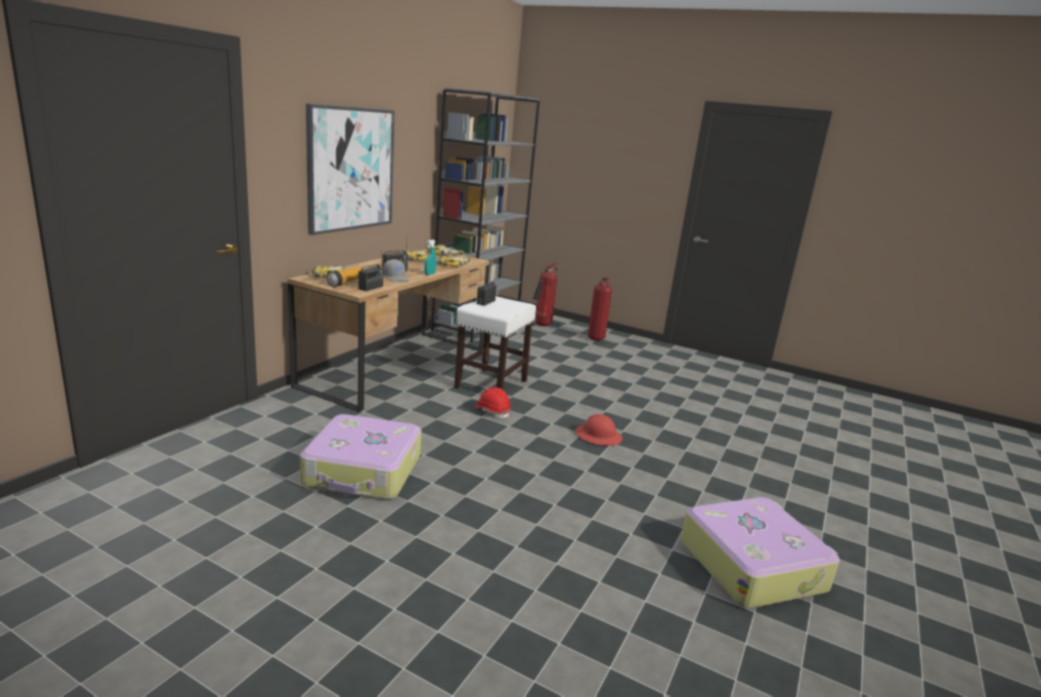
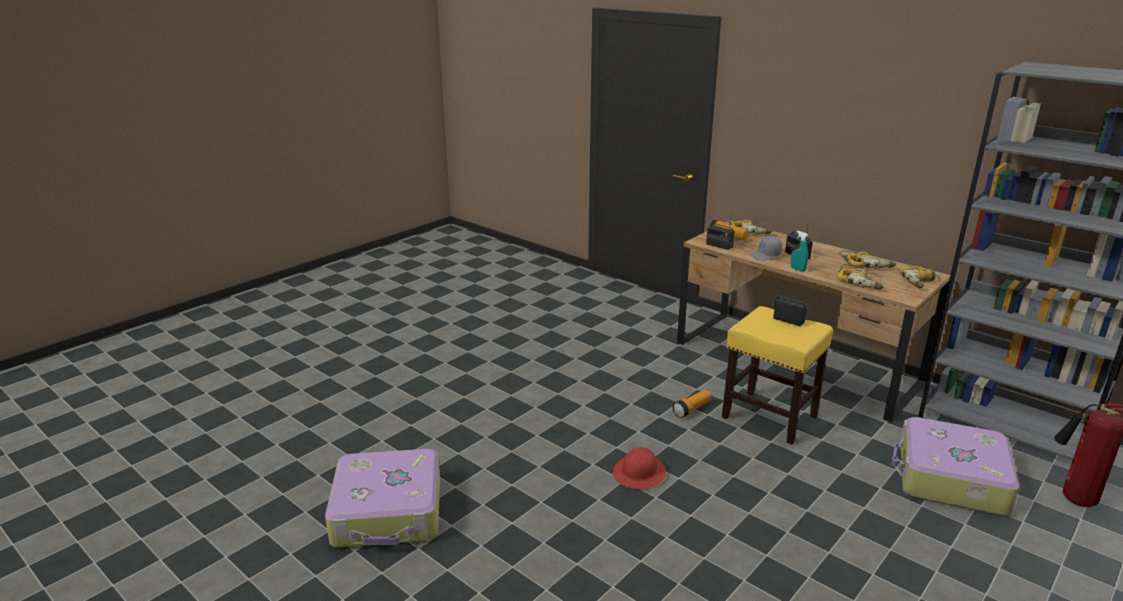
camera: 105 degrees right, 5 degrees up
(351, 169) = (828, 142): picture -> none
(363, 471) = (575, 344): suitcase -> suitcase (950, 479)
(491, 384) = (768, 416): white stool -> yellow stool
(492, 411) = (692, 409): red hard hat -> flashlight
(594, 338) = (1051, 557): fire extinguisher -> none

